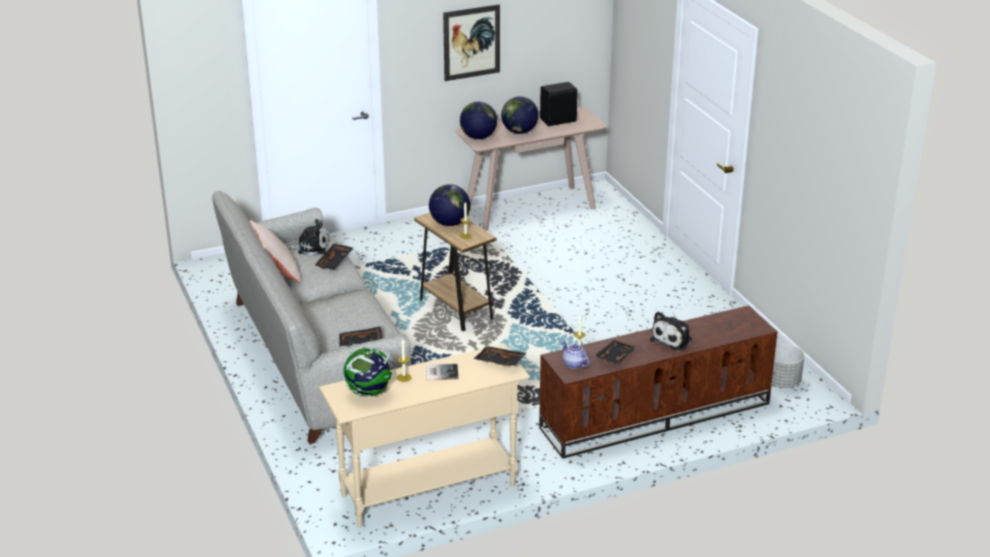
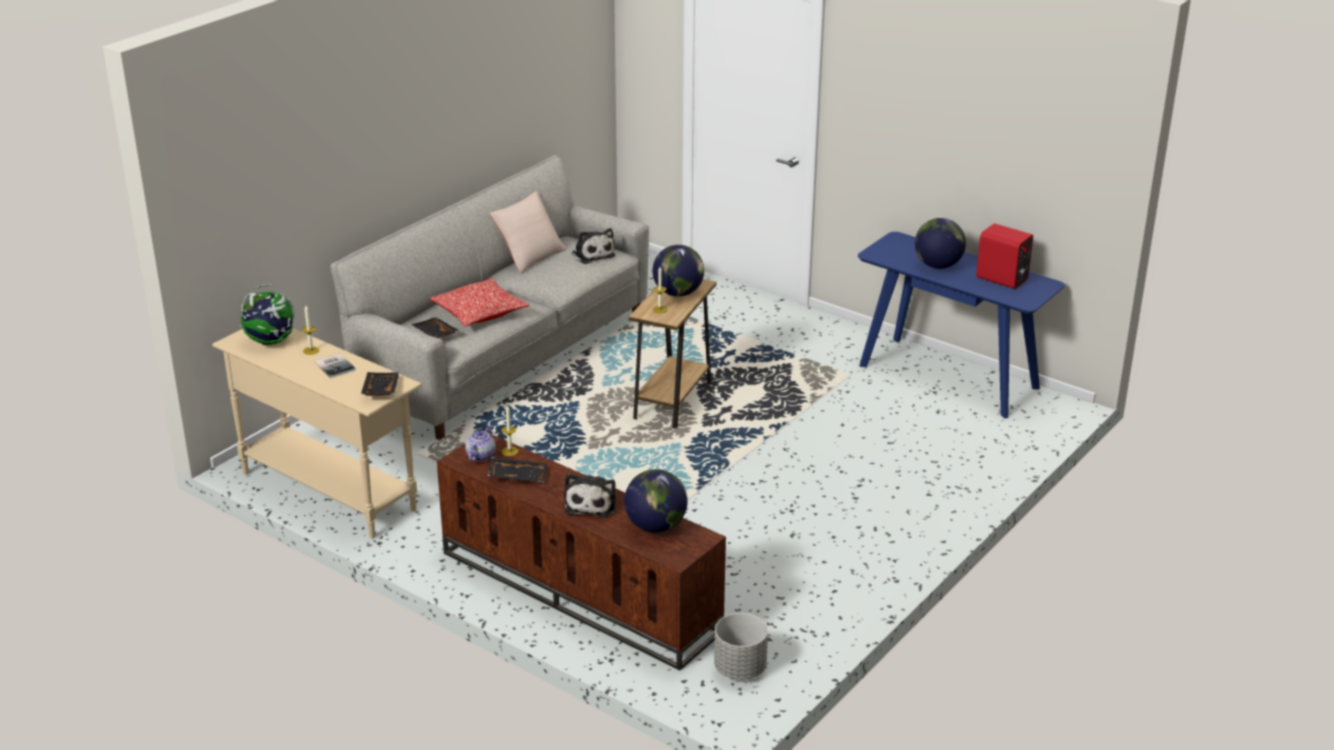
camera: 60 degrees right, 0 degrees up
(335, 261) = (574, 274): black tray -> none
(350, 315) = (479, 313): none -> pillow
(471, 42) = (928, 128): picture -> none
(478, 137) = (890, 248): globe -> globe (655, 527)
(530, 208) = (949, 376): beige console table -> blue console table
(559, 121) = (1002, 279): black speaker -> red speaker
(673, 339) = (591, 503): plush toy -> plush toy turned 90 degrees counterclockwise

